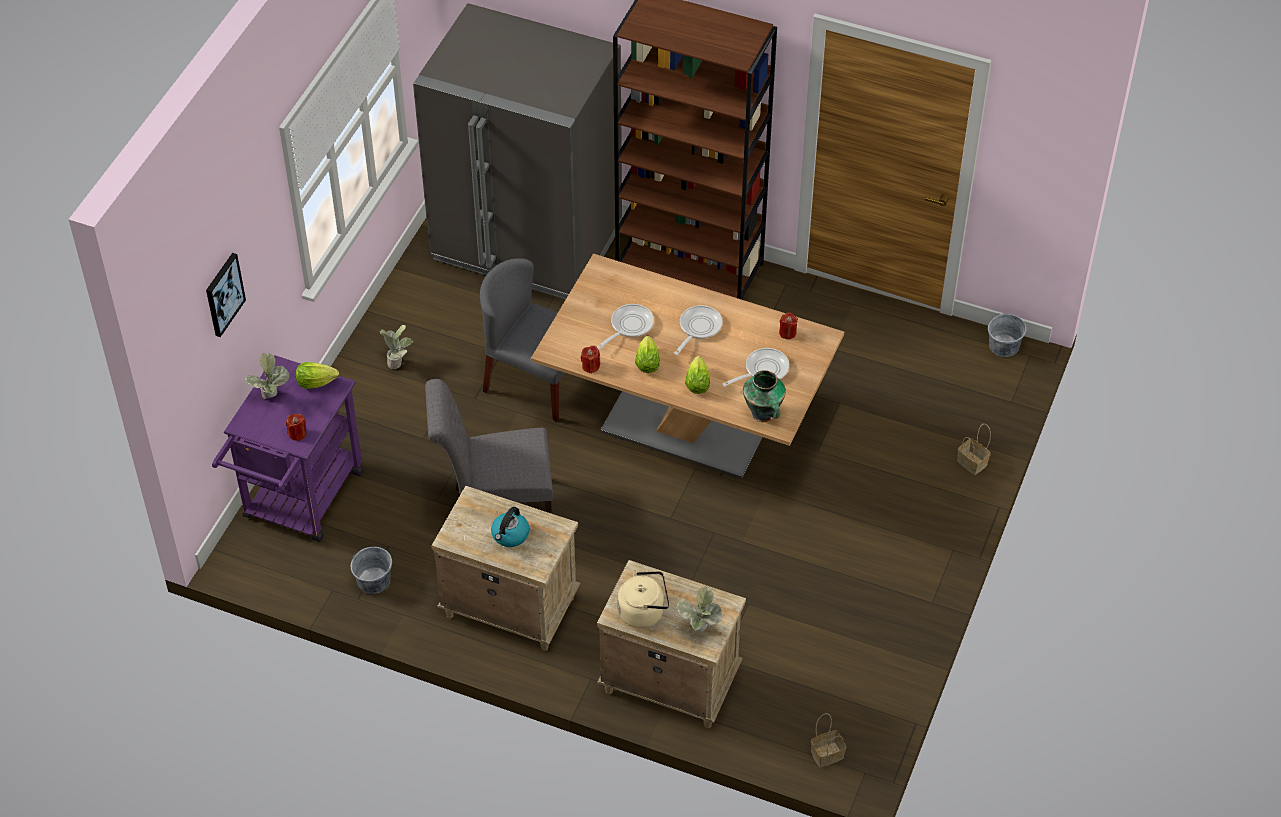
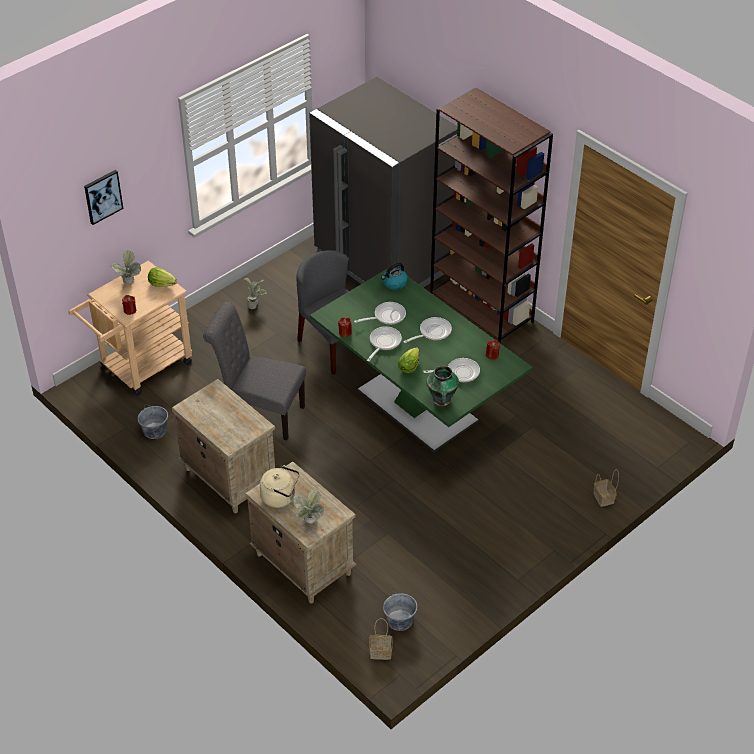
camera: 25 degrees right, 5 degrees down
(299, 502) = (140, 368): purple cart -> beige cart
(510, 535) = (225, 419): kettle -> kettle (394, 283)
(647, 363) = (383, 343): lettuce -> frying pan
(686, 426) = (417, 406): brown dining table -> green dining table
(1004, 346) = (674, 429): grey bucket -> grey bucket (400, 620)

